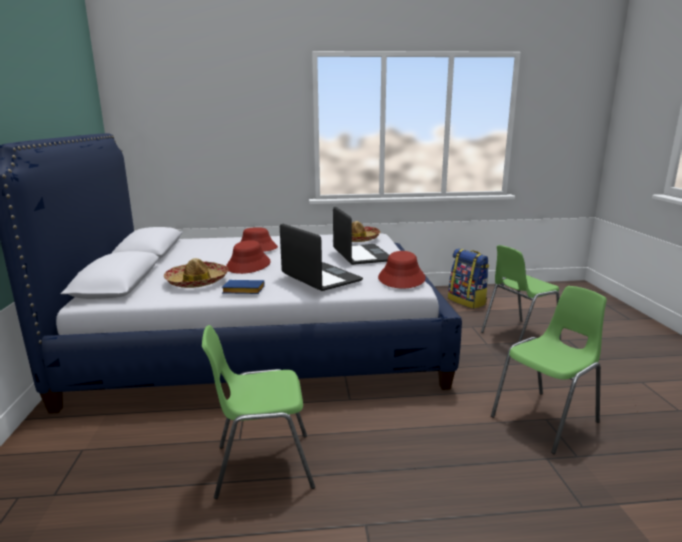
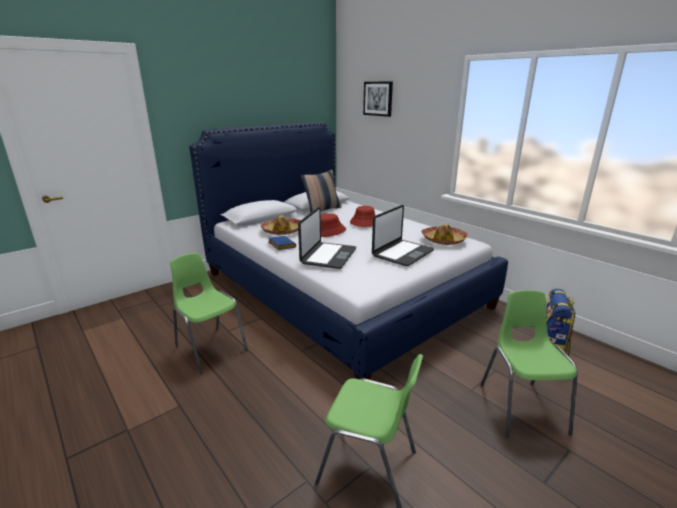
camera: 55 degrees right, 5 degrees up
(176, 253) = (322, 210): none -> pillow
(189, 99) = (378, 98): none -> picture
(402, 278) = (368, 280): red hat -> none
(518, 335) = (521, 407): green chair -> green chair turned 60 degrees clockwise

